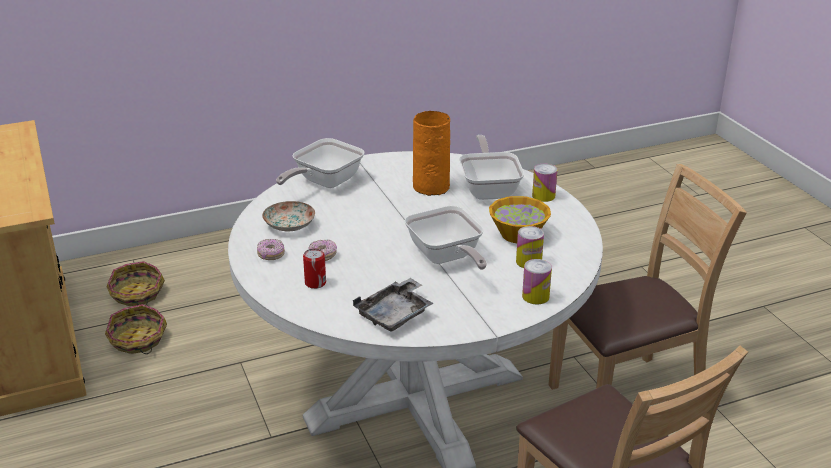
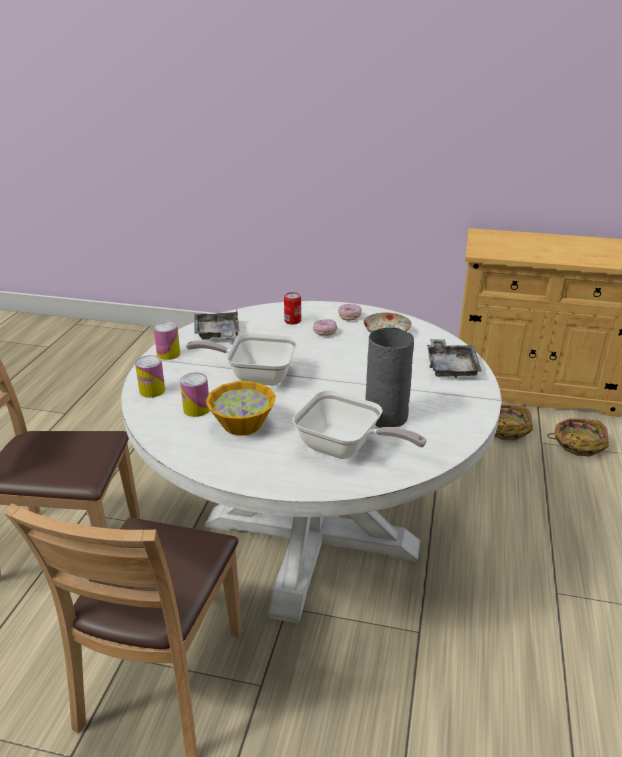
camera: 125 degrees right, 0 degrees up
(324, 182) = (451, 367): frying pan -> grey tray
(431, 186) = (387, 417): orange vase -> grey vase
(543, 196) = (291, 476): can -> can (168, 354)

